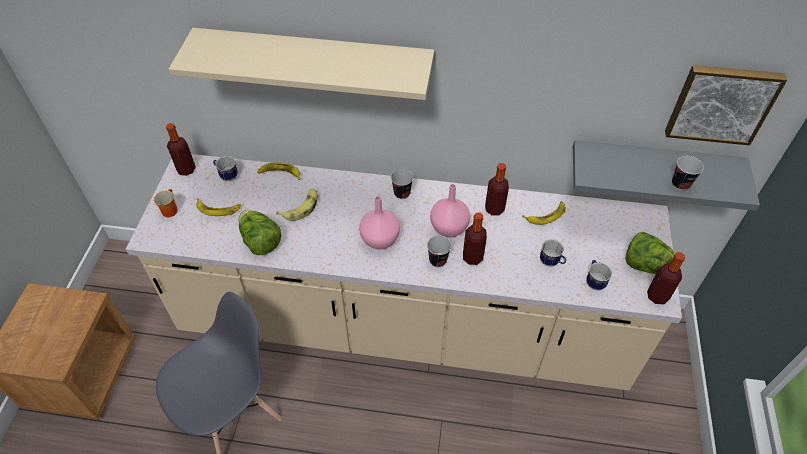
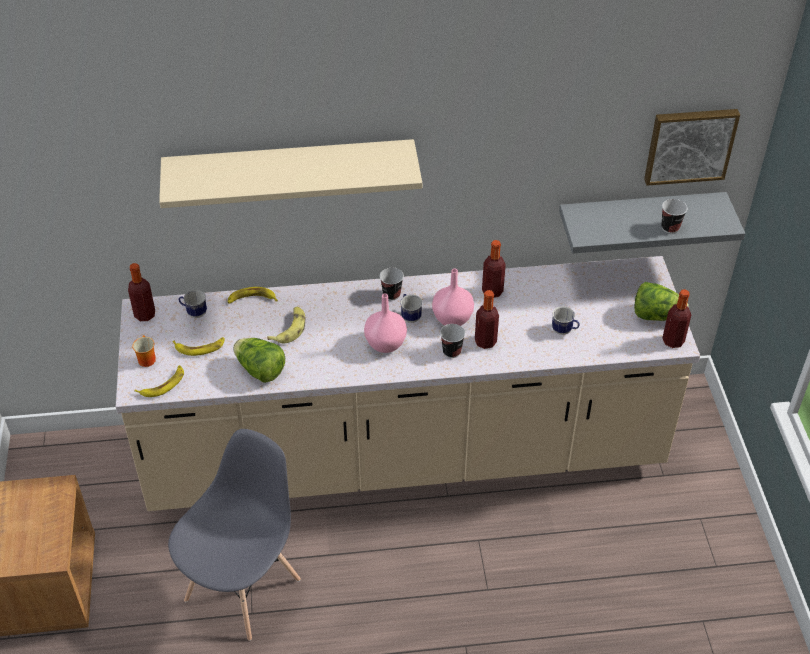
camera: 15 degrees left, 5 degrees down
(546, 215) = (546, 287): banana -> banana (163, 384)
(594, 281) = (610, 340): mug -> mug (410, 316)

